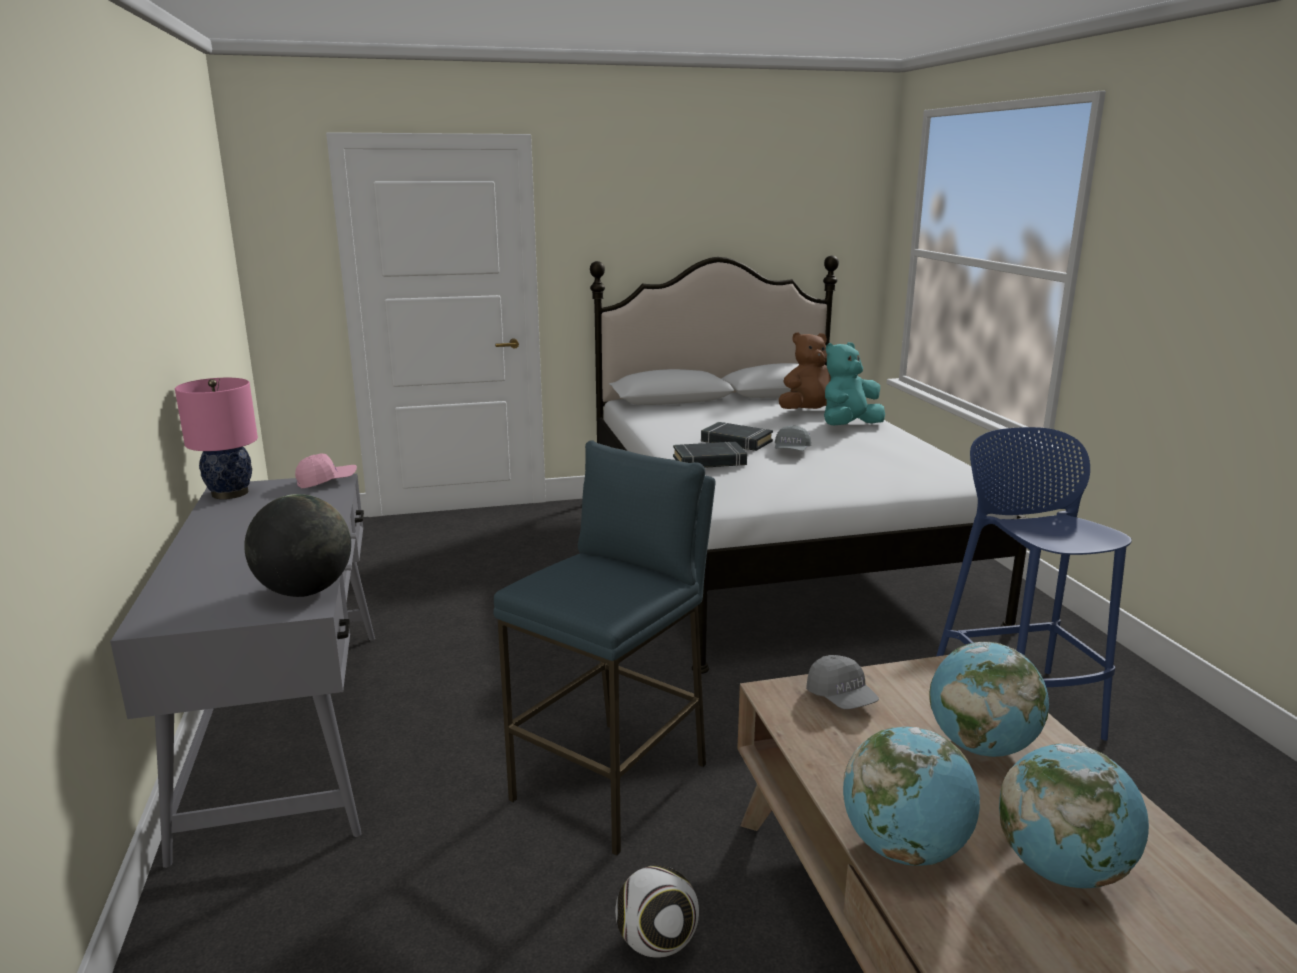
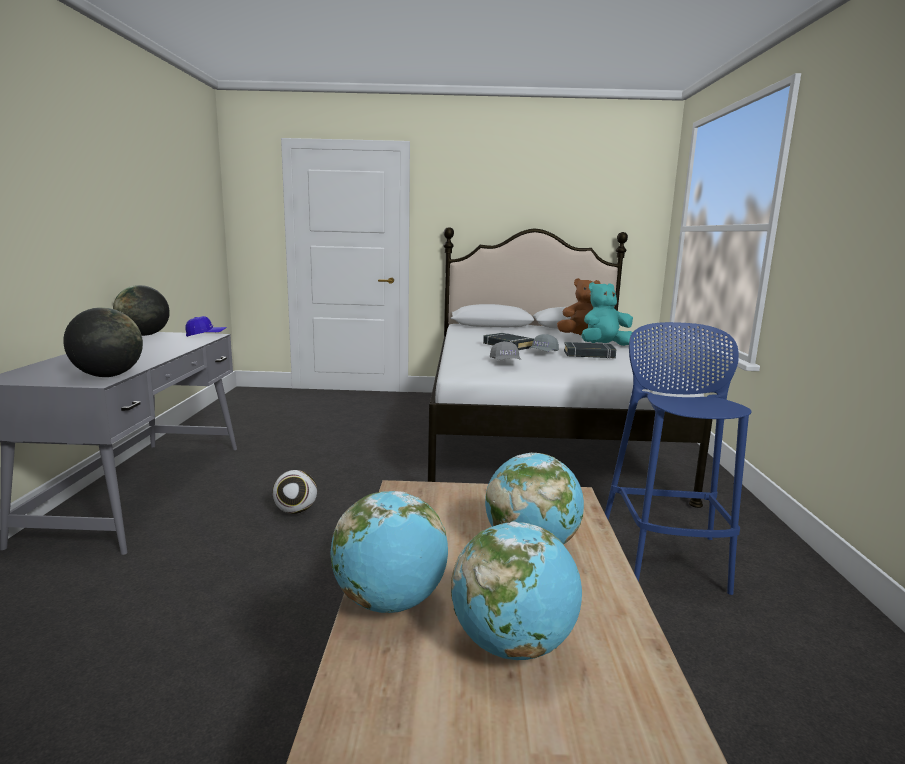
camera: 15 degrees right, 5 degrees down
(230, 493) = (144, 335): pink table lamp -> globe
(327, 482) = (206, 335): pink cap -> blue cap
(613, 782) = (313, 553): blue stool -> none
(656, 942) = (253, 661): football -> football (295, 511)
(709, 461) = (475, 352): black book -> black book (589, 354)
(841, 698) = (449, 499): grey cap -> grey cap (505, 362)

